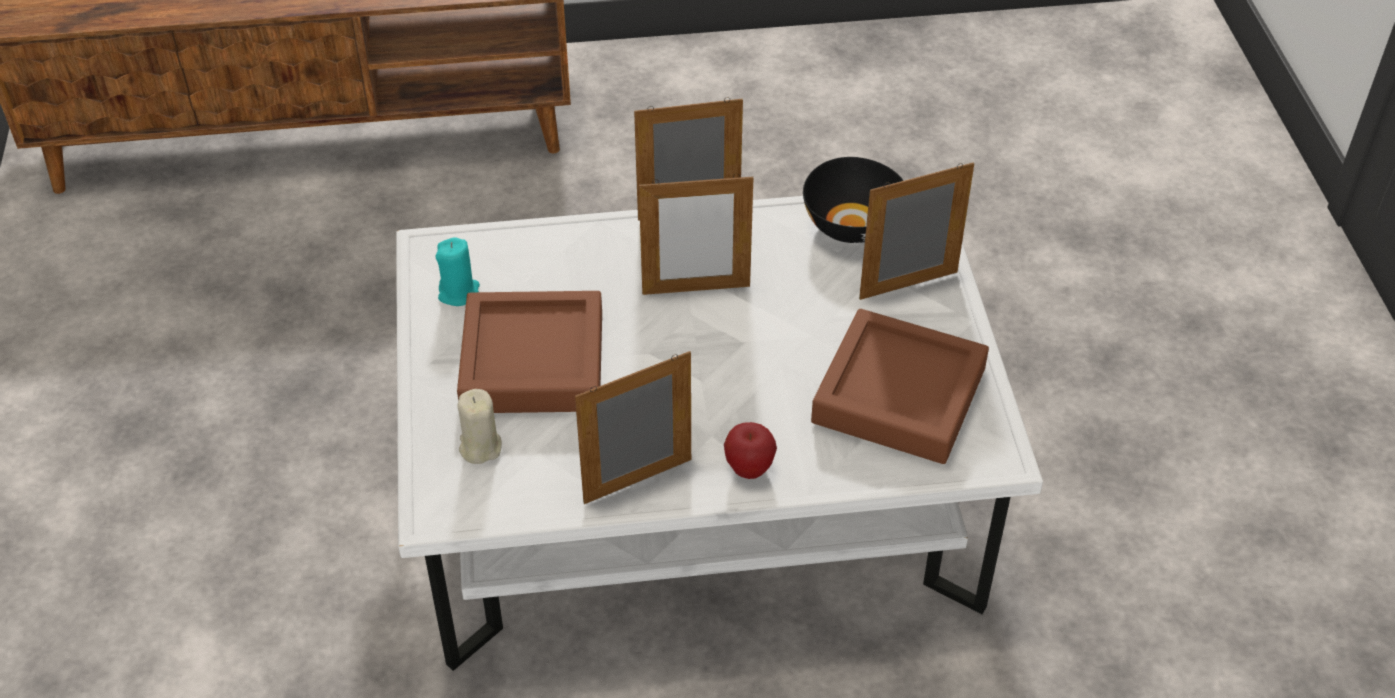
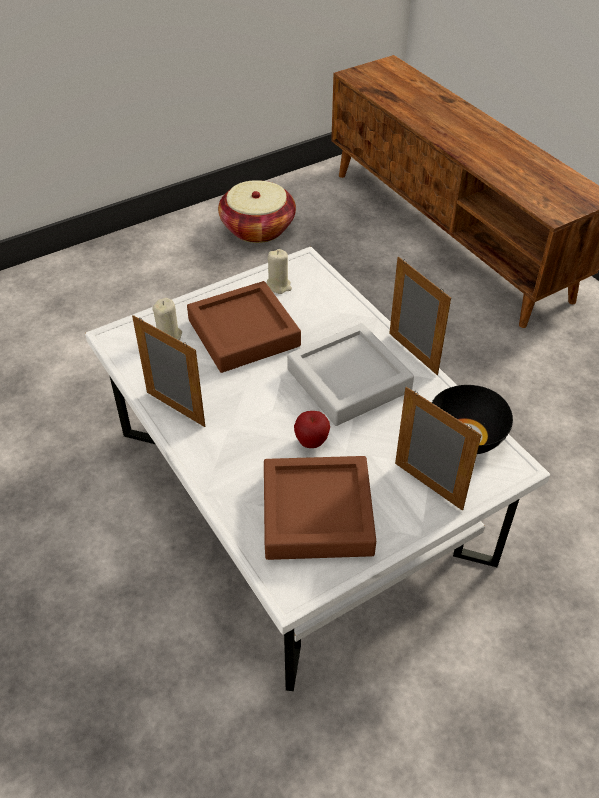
camera: 65 degrees right, 0 degrees up
(96, 341) = (258, 228): none -> basket
(459, 293) = (279, 286): turquoise candle -> beige candle
(696, 289) = (349, 380): picture frame -> grey tray
(749, 469) = (210, 457): apple -> apple (311, 442)

